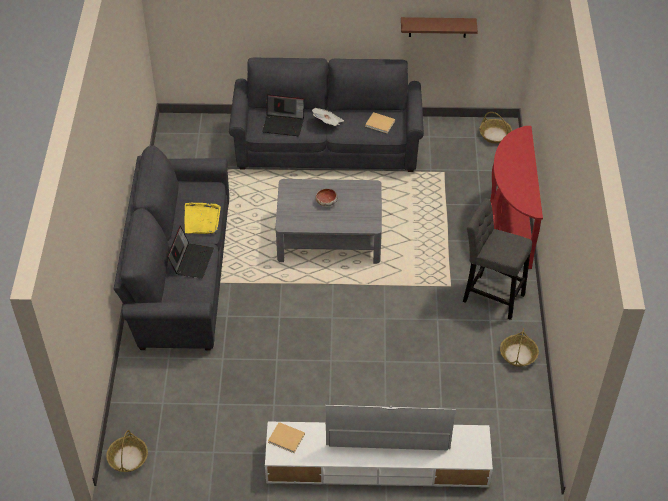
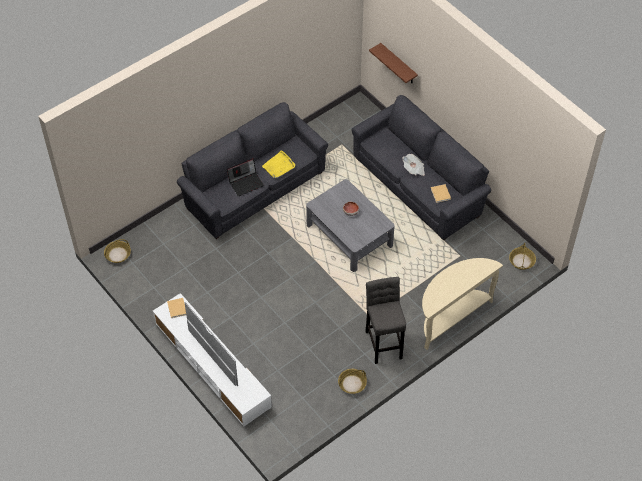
camera: 50 degrees right, 5 degrees up
(284, 124) = (390, 150): laptop -> none
(437, 27) = (512, 160): brown shelf -> brown shelf (398, 64)
(510, 225) = (451, 317): red console table -> beige console table

